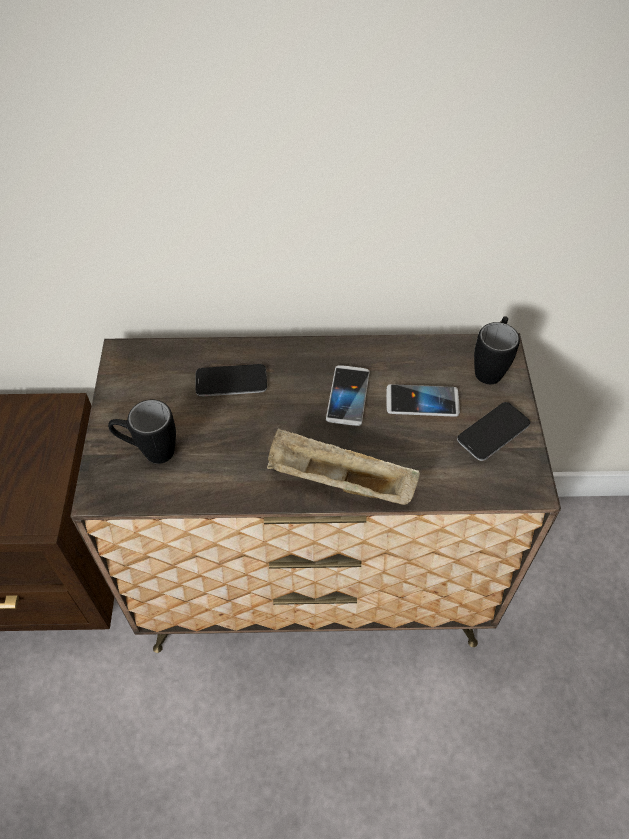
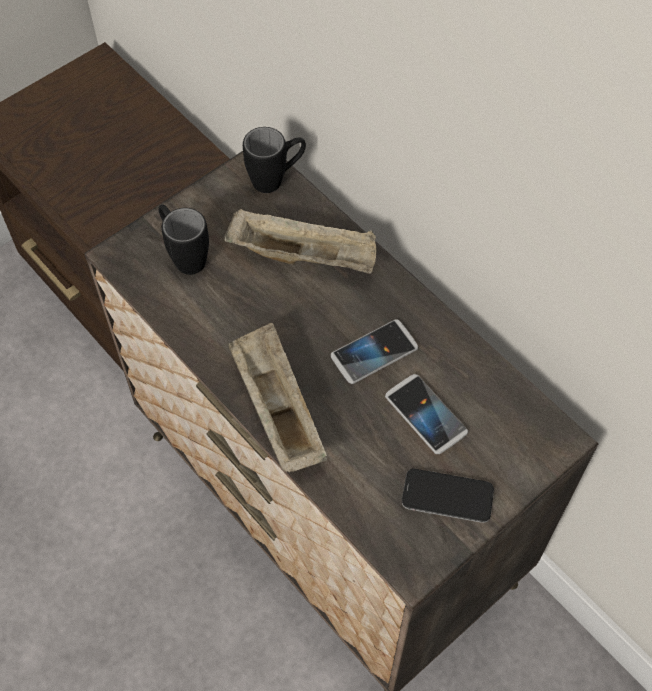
camera: 50 degrees right, 5 degrees up
(231, 381) = (305, 256): phone -> beige tray
(490, 367) = (526, 444): black mug -> black mug (276, 179)

